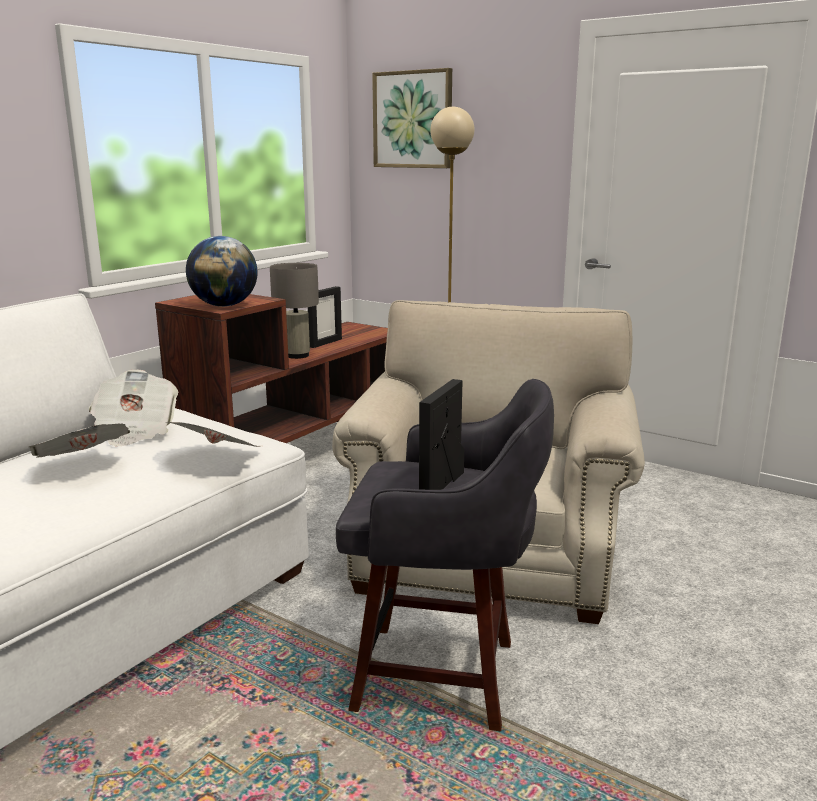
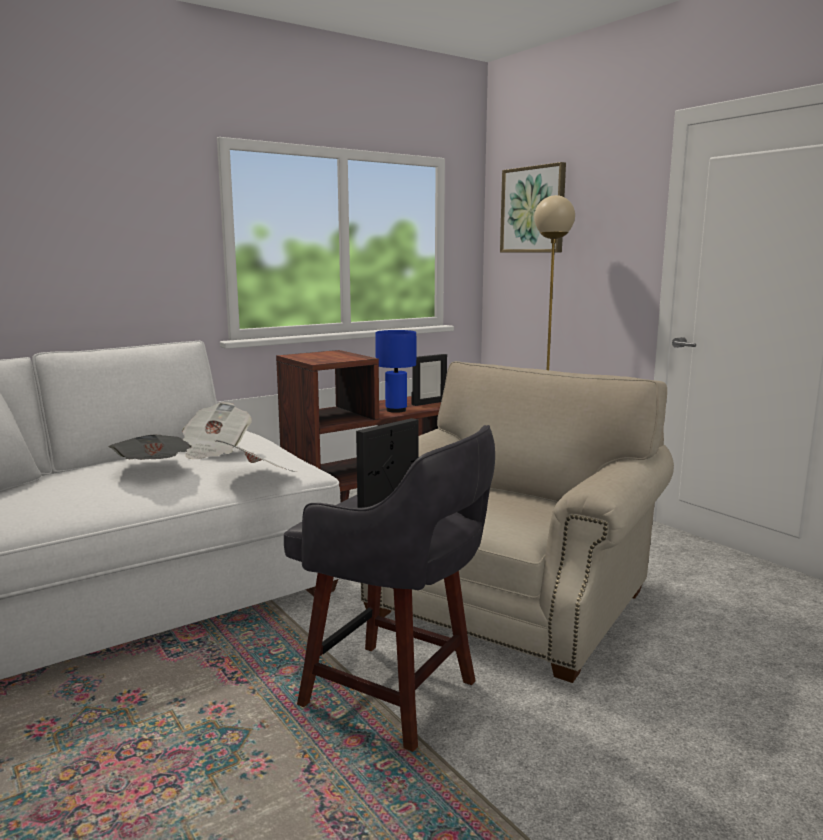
camera: 20 degrees right, 5 degrees down
(224, 305) = (323, 360): globe -> none
(297, 356) = (395, 410): grey table lamp -> blue table lamp

